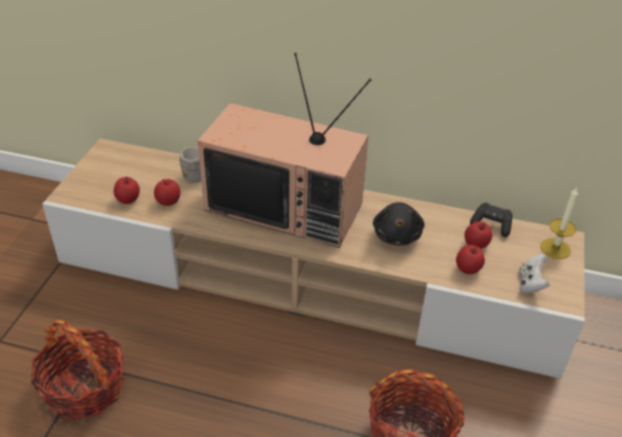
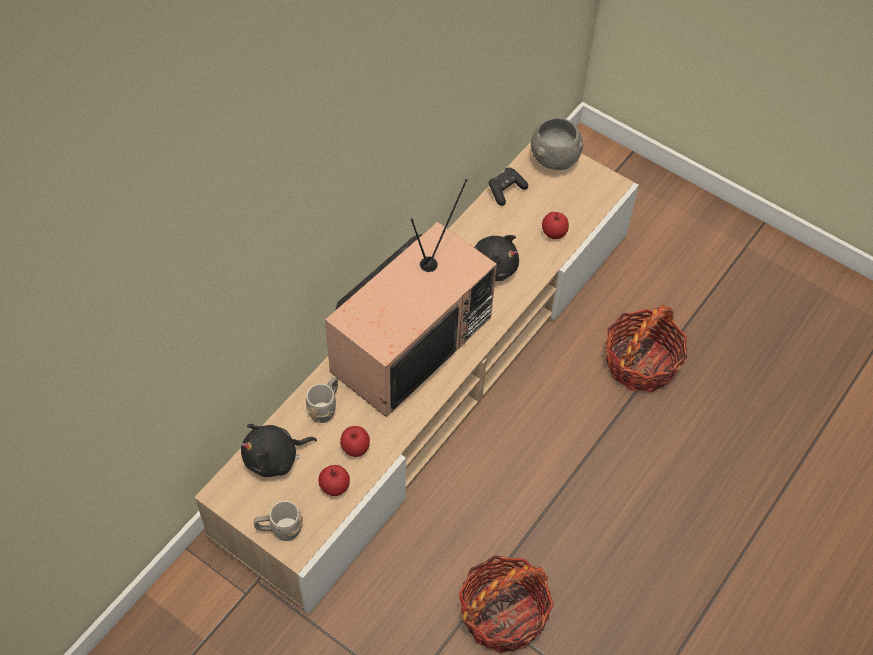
camera: 70 degrees left, 15 degrees up
(81, 182) = (280, 530): none -> grey mug
(144, 164) = (275, 458): none -> black plush toy
(476, 244) = (526, 213): apple -> none
(530, 283) = (586, 198): white game controller -> none
(555, 248) = (553, 160): candle -> grey bowl

